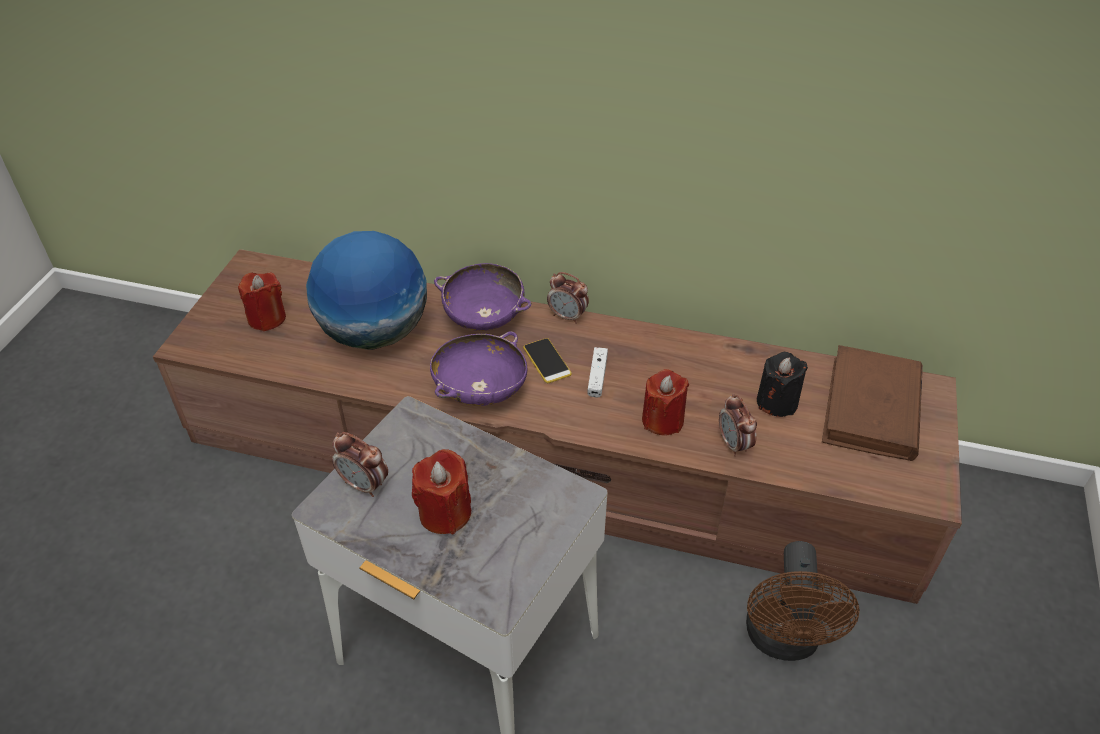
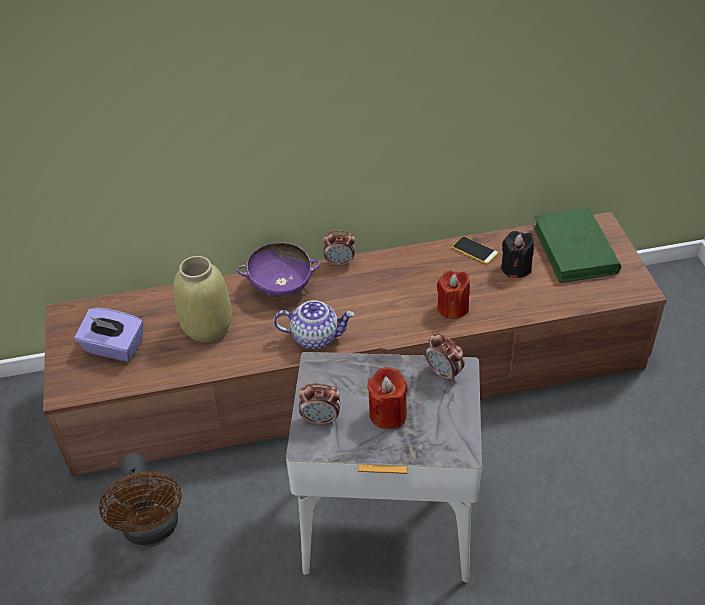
camera: 25 degrees left, 0 degrees up
(267, 318) = (114, 348): red candle -> purple tissue box
(375, 333) = (208, 327): globe -> beige vase
(480, 390) = (316, 337): purple bowl -> teapot
(547, 361) = (348, 299): phone -> phone (475, 250)
(597, 376) = (390, 296): white game controller -> none
(734, 444) = (507, 306): alarm clock -> alarm clock (444, 373)
(784, 640) = (582, 425): brown fan -> brown fan (152, 529)
(872, 408) = (575, 249): brown book -> green book

